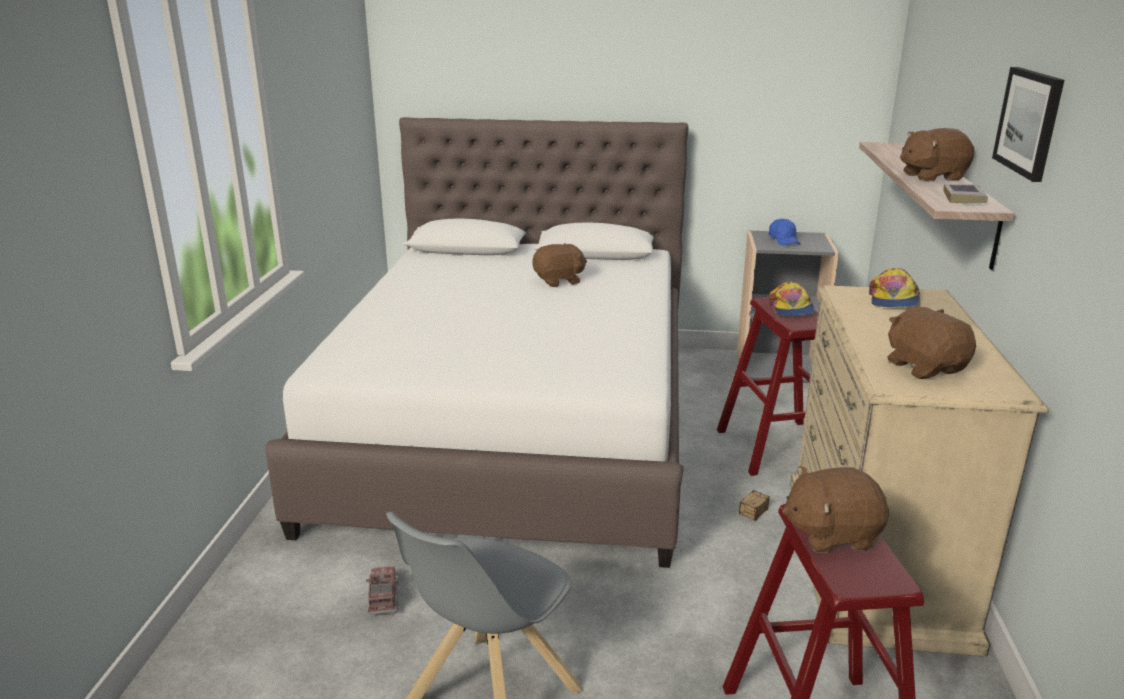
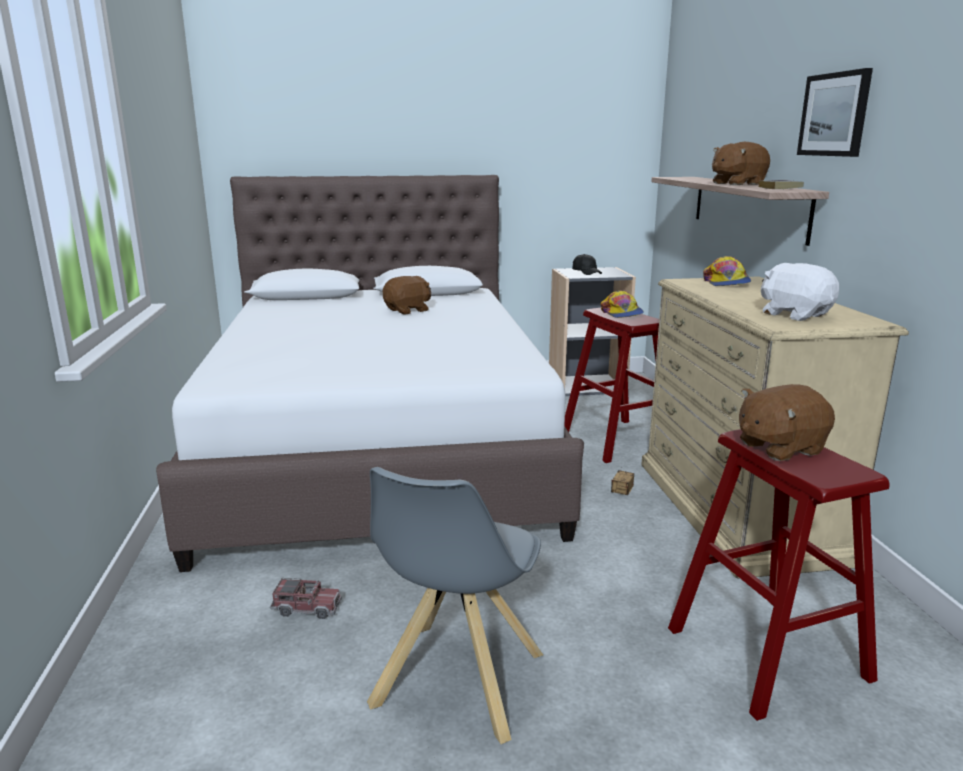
camera: 15 degrees left, 5 degrees down
(383, 598) = (307, 608): toy truck -> toy truck turned 120 degrees clockwise
(784, 240) = (586, 272): blue cap -> black cap
(925, 367) = (794, 315): brown plush toy -> white plush toy

